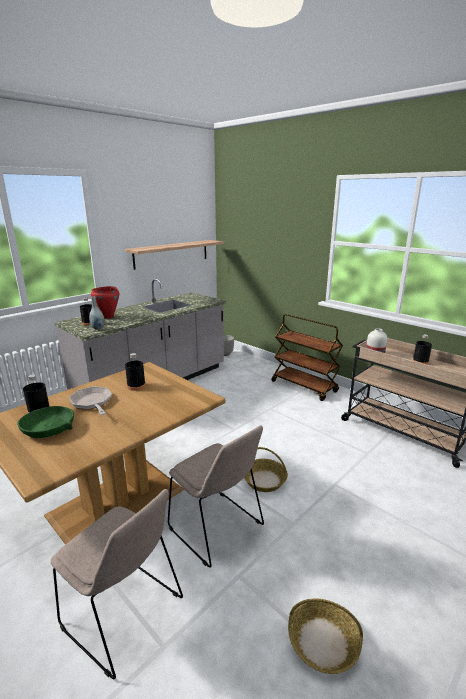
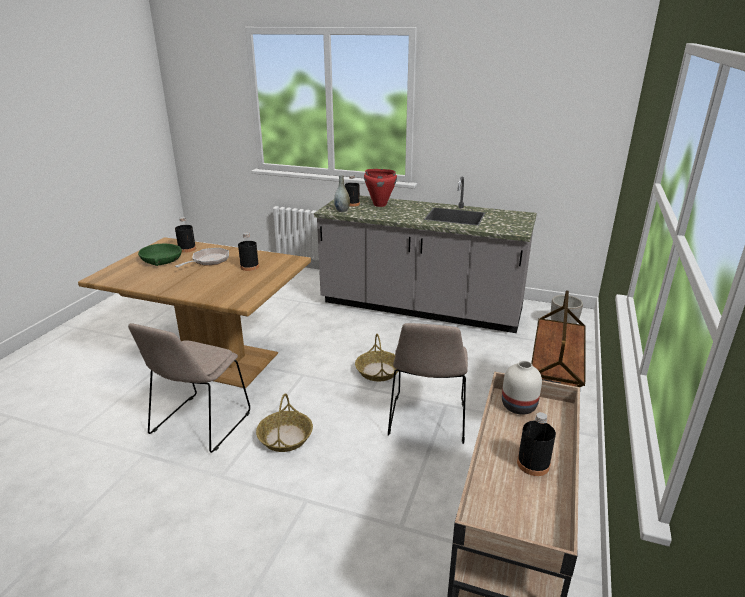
camera: 65 degrees right, 5 degrees up
(125, 614) = (101, 407): beige chair -> beige chair (427, 421)
(172, 254) = (527, 149): shelf -> none
(322, 642) = (76, 526): basket -> basket (378, 371)

